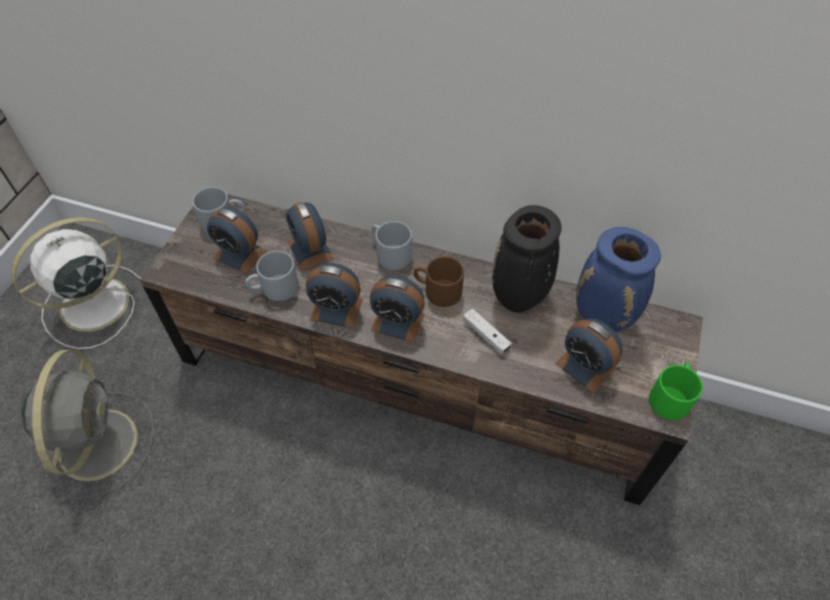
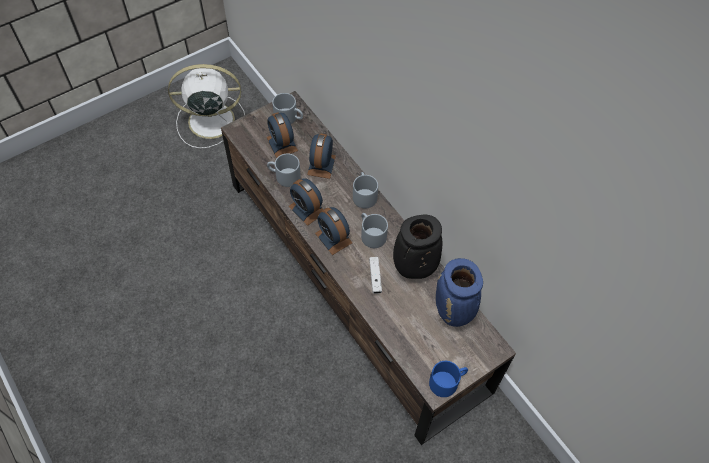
camera: 35 degrees right, 5 degrees up
(99, 440) = (161, 203): grey fan -> none
(437, 291) = (370, 234): brown mug -> grey mug
(585, 366) = (414, 332): alarm clock -> none
(670, 396) = (447, 381): green mug -> blue mug

